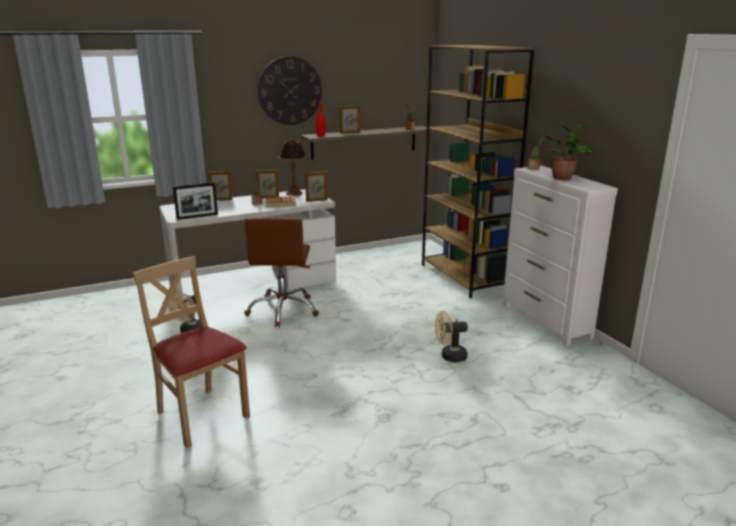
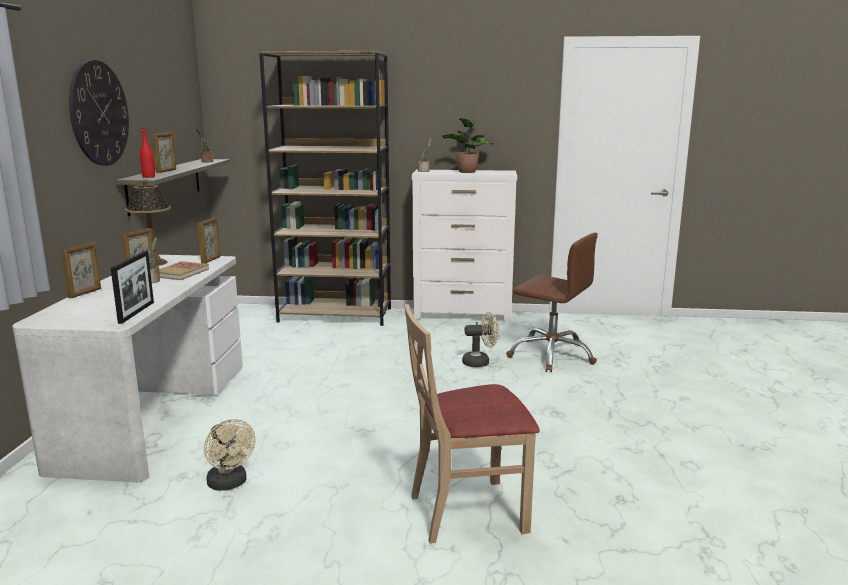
camera: 60 degrees left, 5 degrees down
(283, 310) = (267, 411): brown office chair -> brown office chair (552, 355)
(449, 356) = (480, 362): beige fan -> beige fan turned 120 degrees counterclockwise

